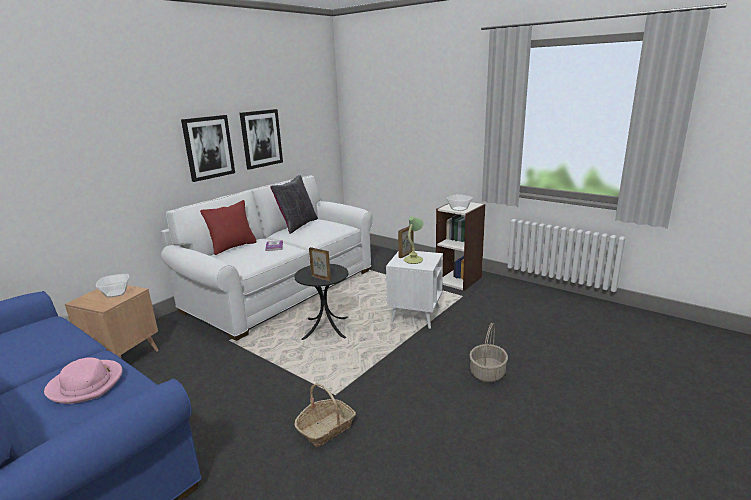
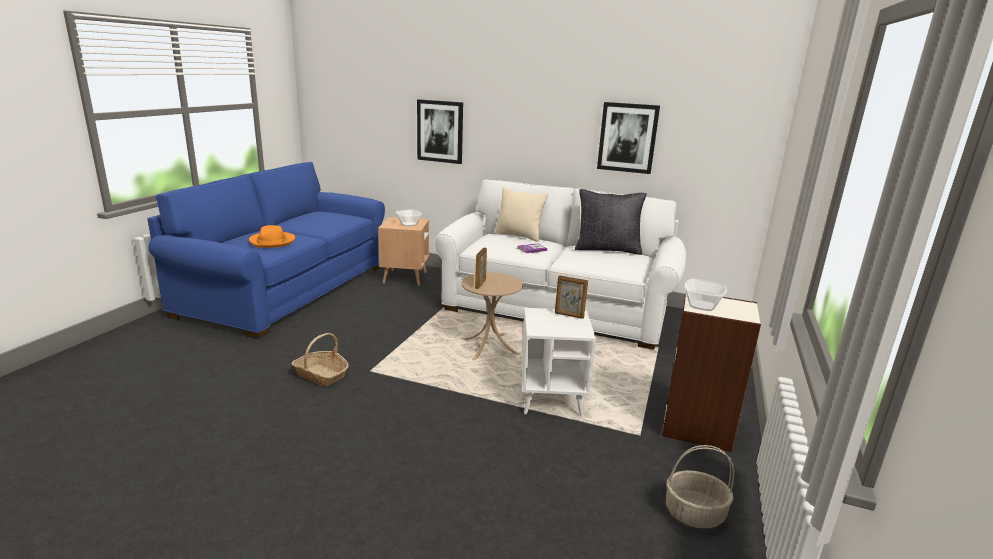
camera: 70 degrees right, 0 degrees up
(87, 384) = (272, 242): pink hat -> orange hat
(208, 147) = (556, 132): picture -> picture (440, 131)
(233, 247) = (519, 236): red pillow -> beige pillow
(326, 328) = (489, 346): black side table -> beige side table
(414, 260) = (553, 321): table lamp -> none
(487, 373) = (433, 468): basket -> basket (694, 513)

